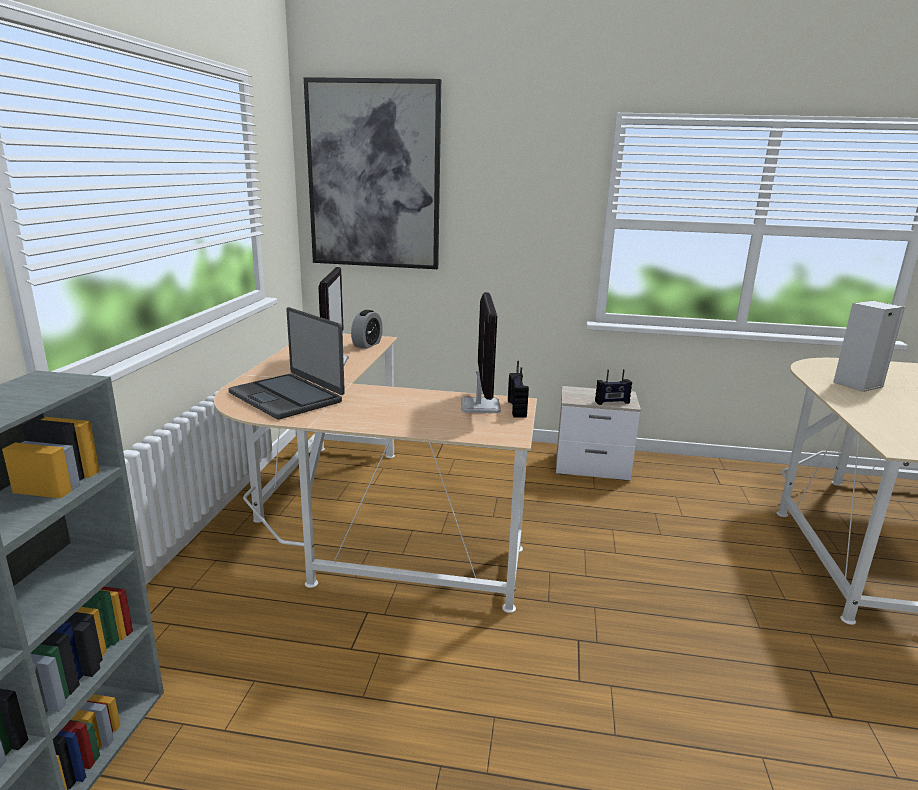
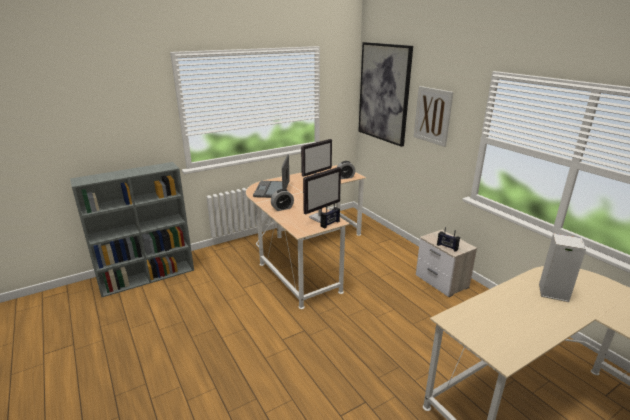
camera: 50 degrees right, 5 degrees up
(384, 416) = (282, 208): none -> alarm clock
(501, 201) = (432, 115): none -> picture

